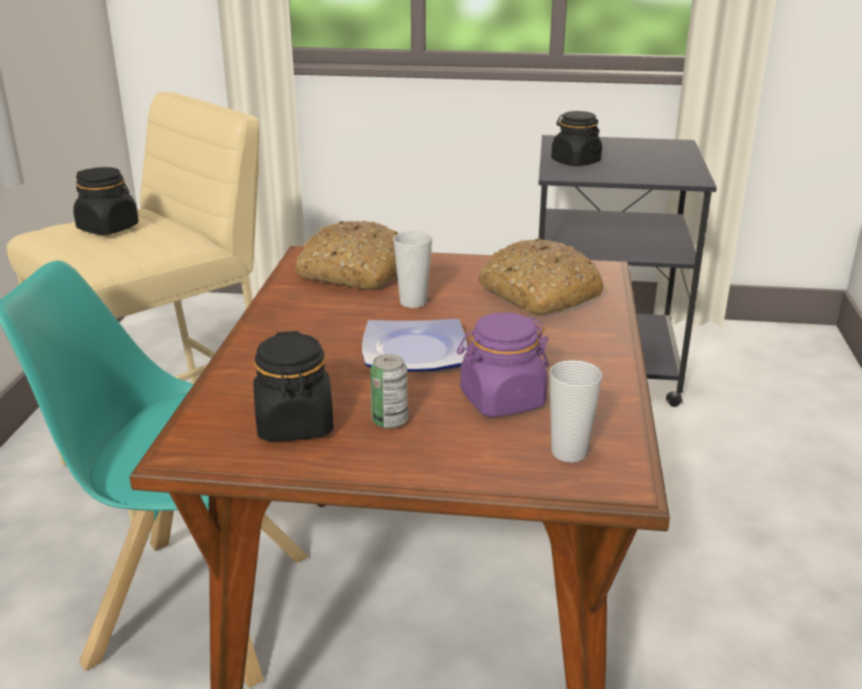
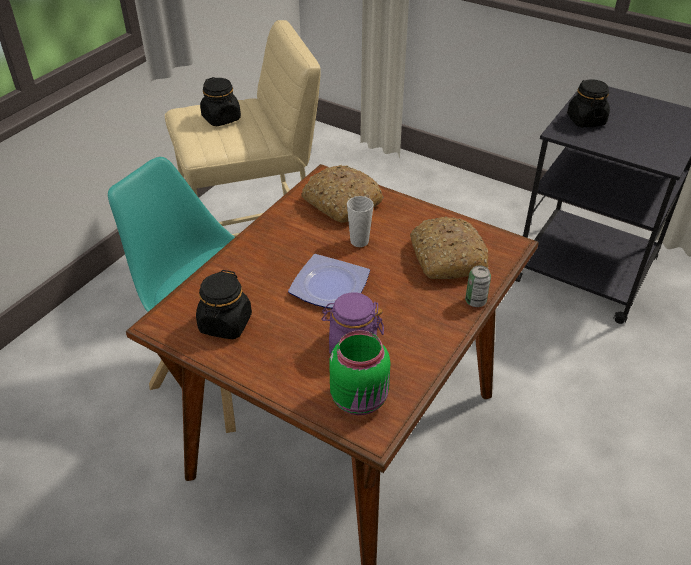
camera: 25 degrees right, 15 degrees up
(389, 421) = (277, 339): can -> can (475, 301)
(569, 452) = (360, 399): cup -> green jar

